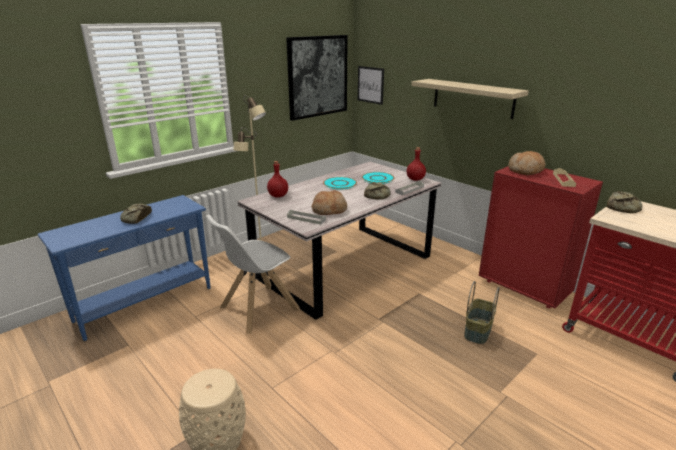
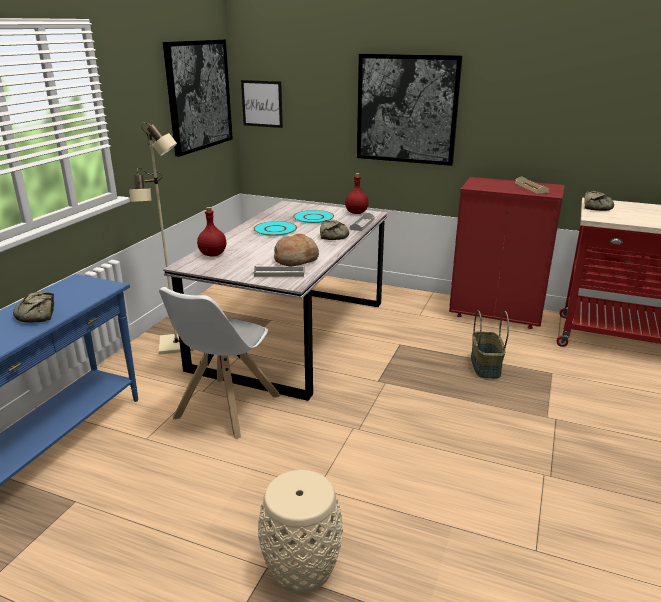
camera: 25 degrees left, 0 degrees up
(473, 98) = (407, 109): shelf -> picture
(525, 171) = (488, 184): bread -> none

